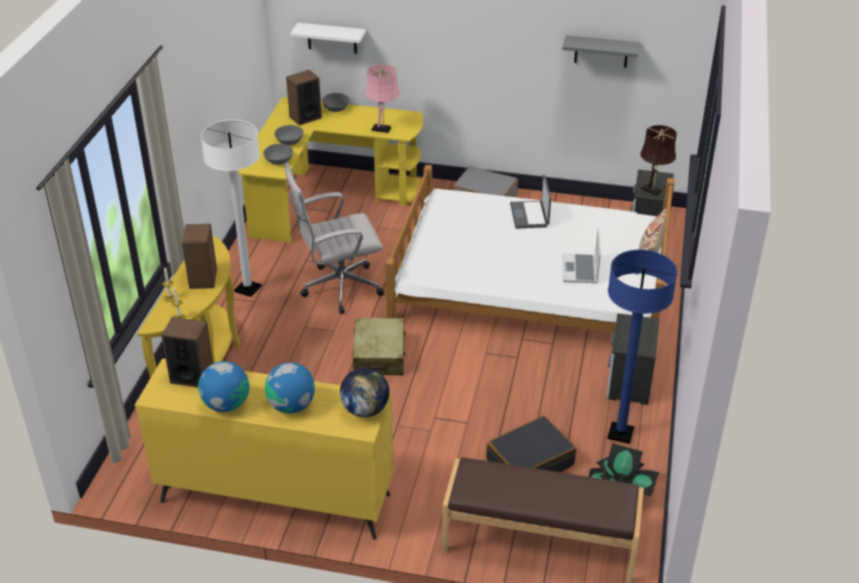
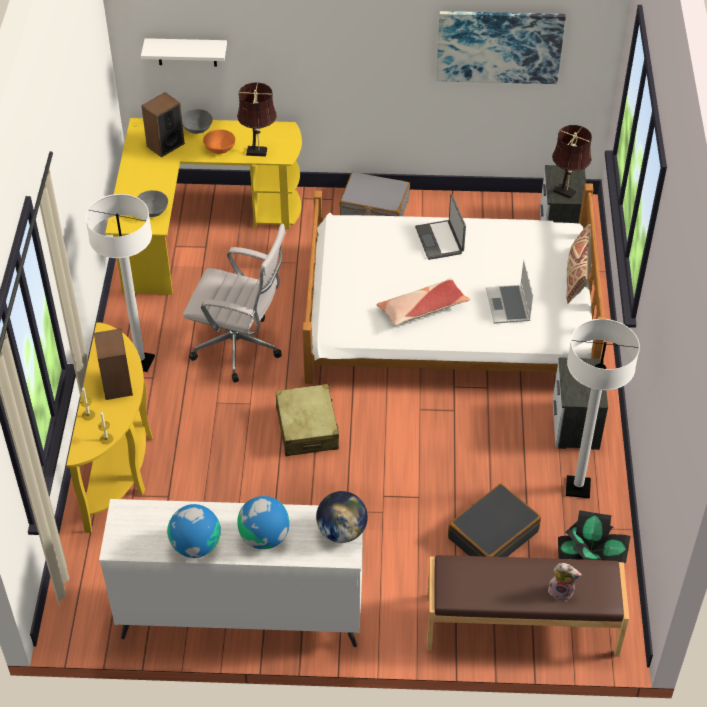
camera: 10 degrees left, 10 degrees up
(192, 376) = (149, 516): speaker -> none
(274, 497) = (240, 614): yellow dresser -> white dresser
(289, 142) = (157, 182): grey bowl -> none
(338, 288) = (241, 348): white office chair -> white office chair turned 135 degrees counterclockwise
(350, 124) = (219, 148): none -> orange bowl
(383, 129) = (258, 152): pink table lamp -> brown table lamp
(500, 264) = (422, 309): none -> pillow
(575, 503) = (561, 591): none -> plush toy
(601, 51) = (499, 46): grey shelf -> picture
(620, 433) = (578, 488): blue floor lamp -> white floor lamp

